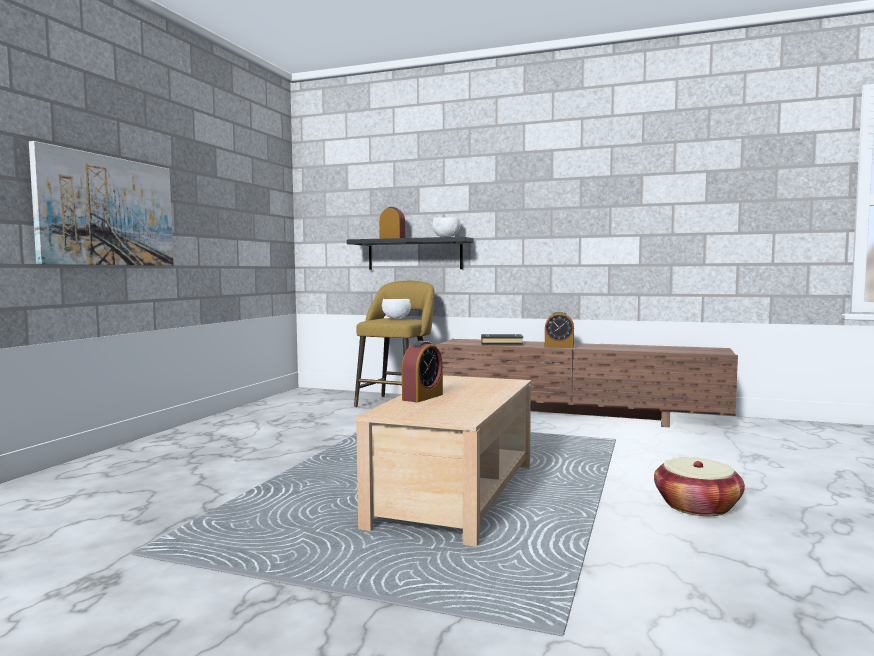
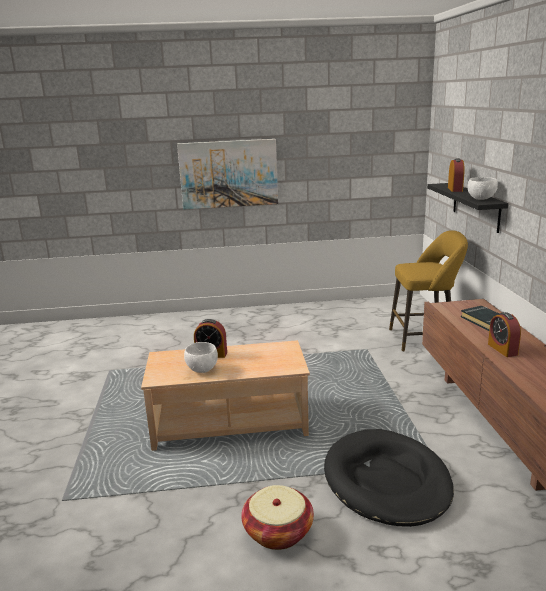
camera: 65 degrees right, 15 degrees up
(396, 318) = (421, 269): white bowl -> white bowl (202, 370)
(633, 457) = (386, 481): none -> black dog bed

